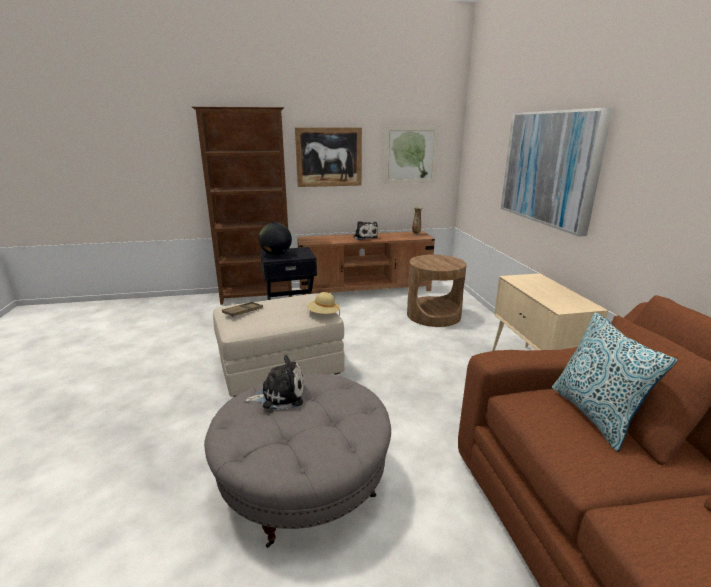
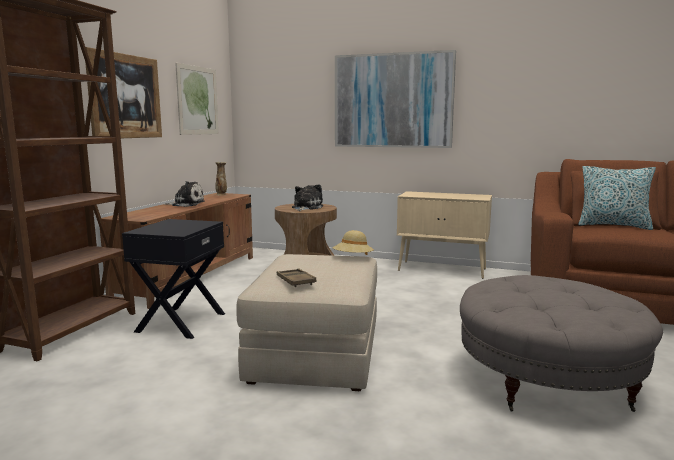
camera: 60 degrees left, 10 degrees down
(276, 254) = (165, 229): globe -> none
(280, 395) = (516, 298): plush toy -> plush toy (306, 207)

